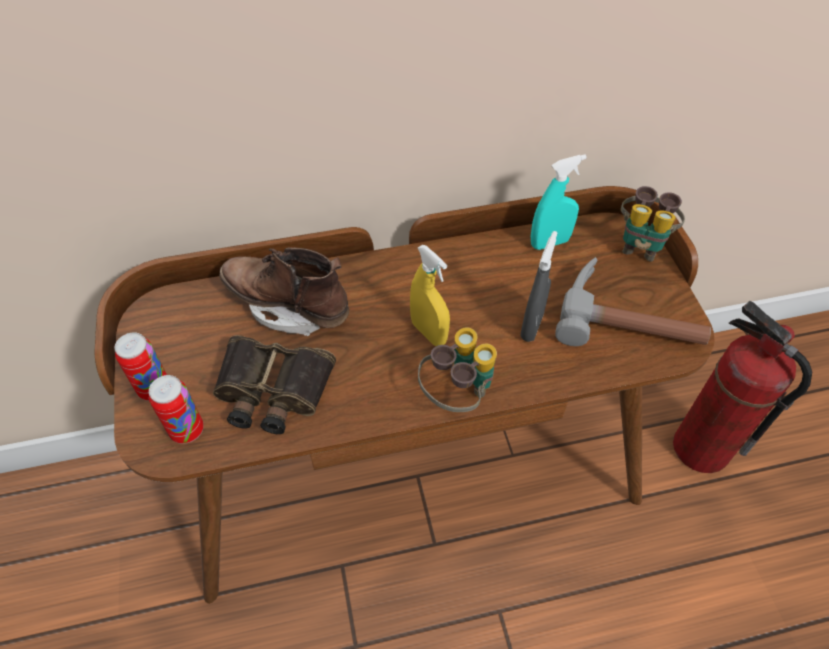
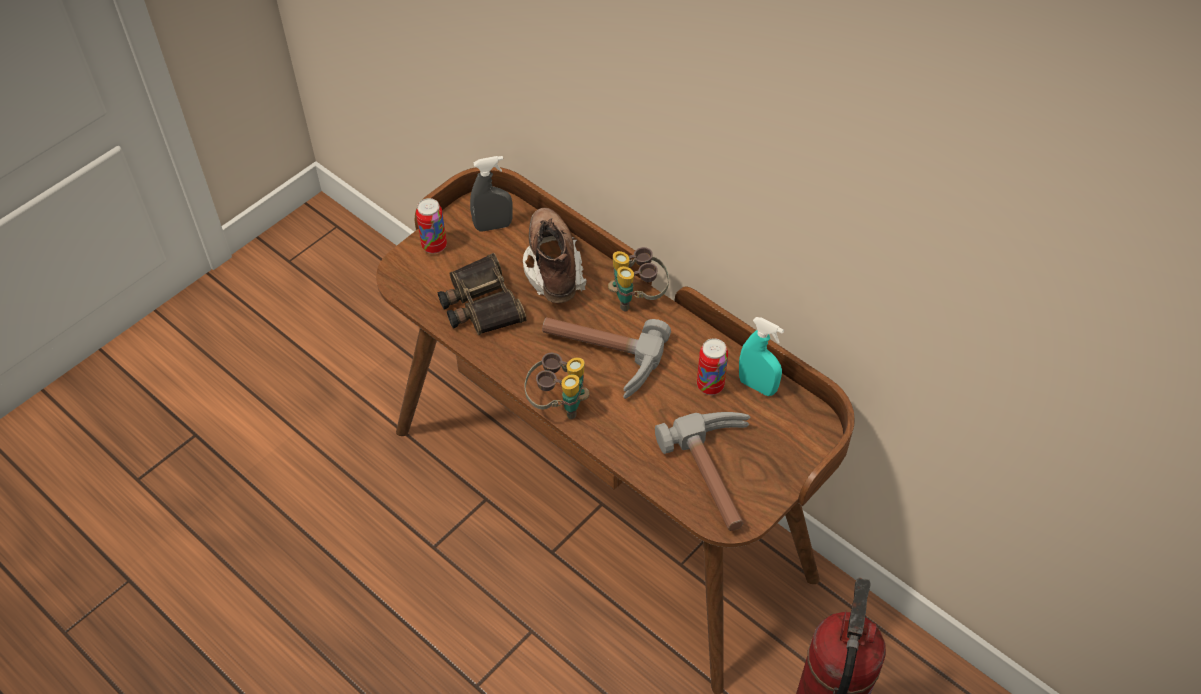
camera: 55 degrees right, 0 degrees up
(187, 430) = (419, 282): can -> can (710, 386)
(429, 332) = (599, 359): yellow spray bottle -> hammer
(531, 326) = (658, 416): grey spray bottle -> grey spray bottle (493, 226)
(641, 244) = (814, 448): binoculars -> binoculars (637, 298)

